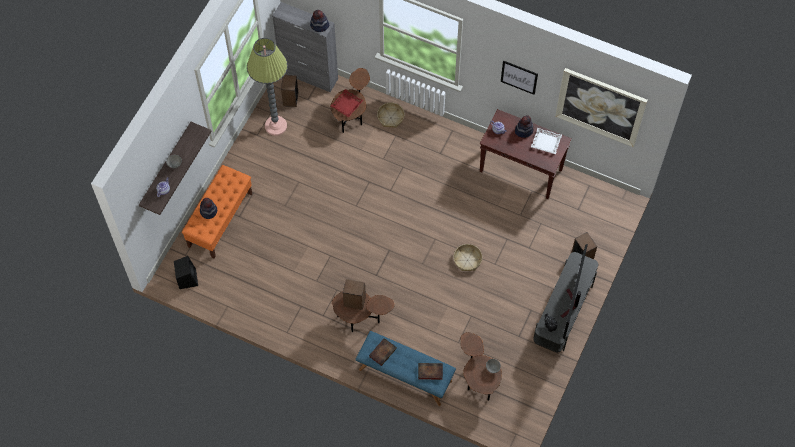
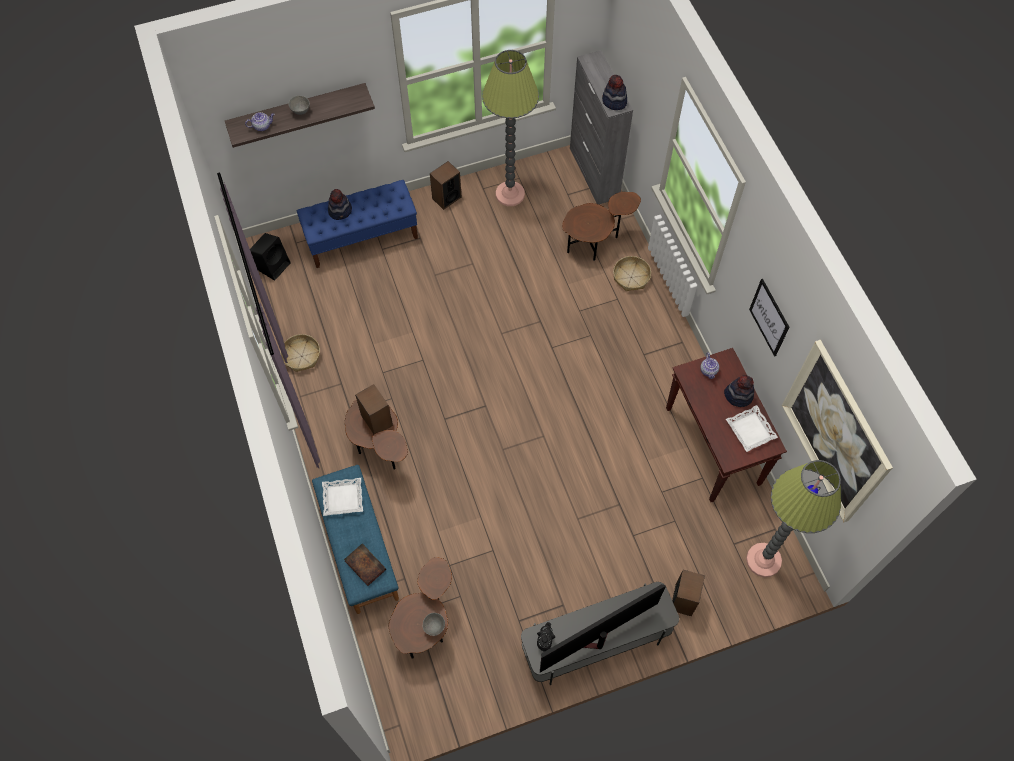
camera: 45 degrees right, 0 degrees up
(220, 220) = (362, 237): orange bench -> blue bench
(290, 99) = (552, 180): speaker -> speaker (446, 198)
(347, 105) = (587, 221): red tray -> none
(383, 352) = (343, 498): book -> white tray
(467, 260) = (553, 488): basket -> basket (301, 356)
(598, 205) = (763, 560): none -> floor lamp

